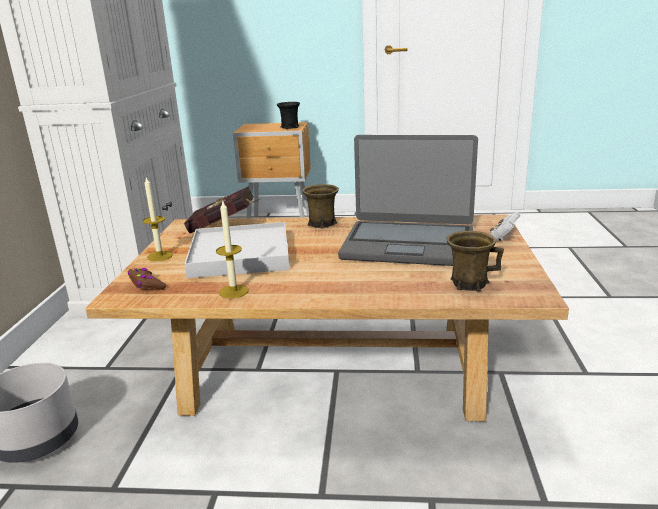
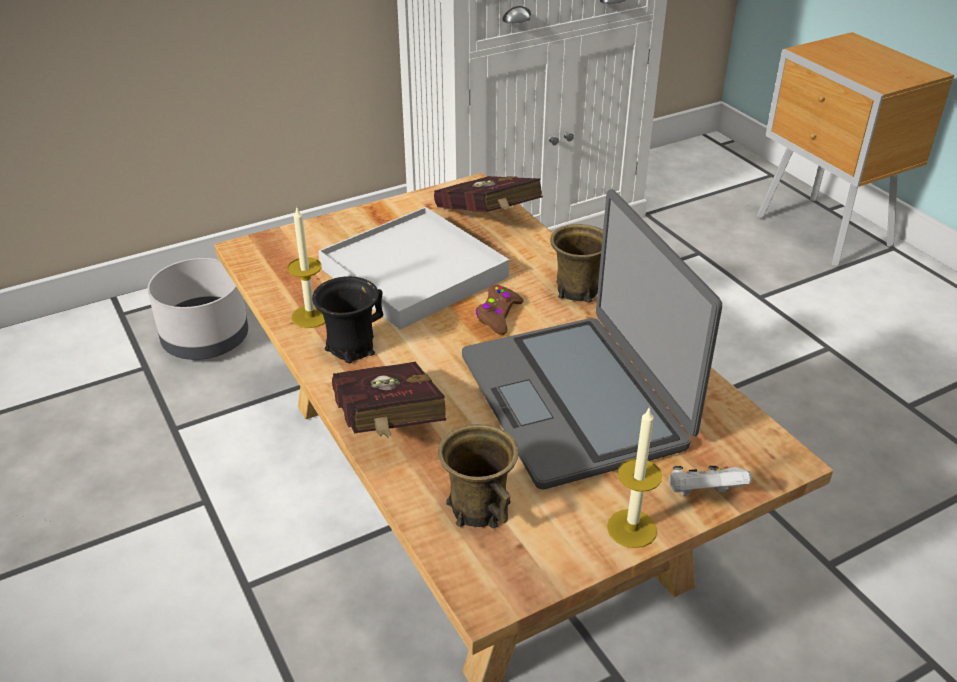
camera: 55 degrees right, 15 degrees up
(146, 285) = (286, 251): brown game controller -> brown game controller (498, 315)
(160, 256) = (363, 220): candle -> candle (632, 528)
(289, 127) = (886, 76): black mug -> black mug (351, 347)
(376, 292) = (388, 428): none -> red book

